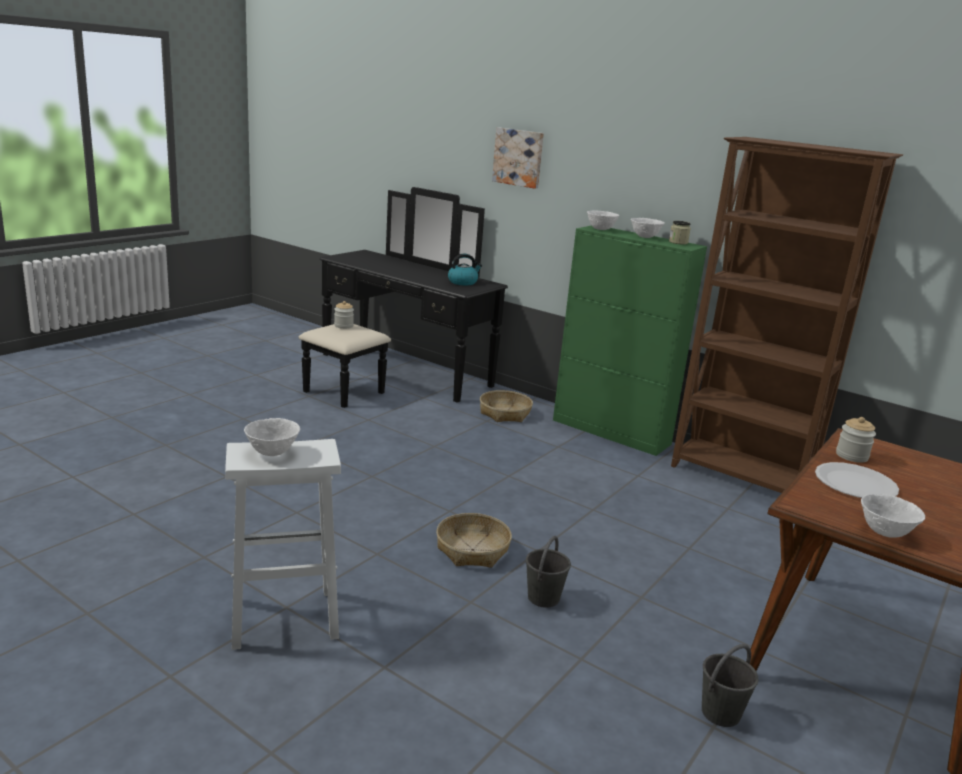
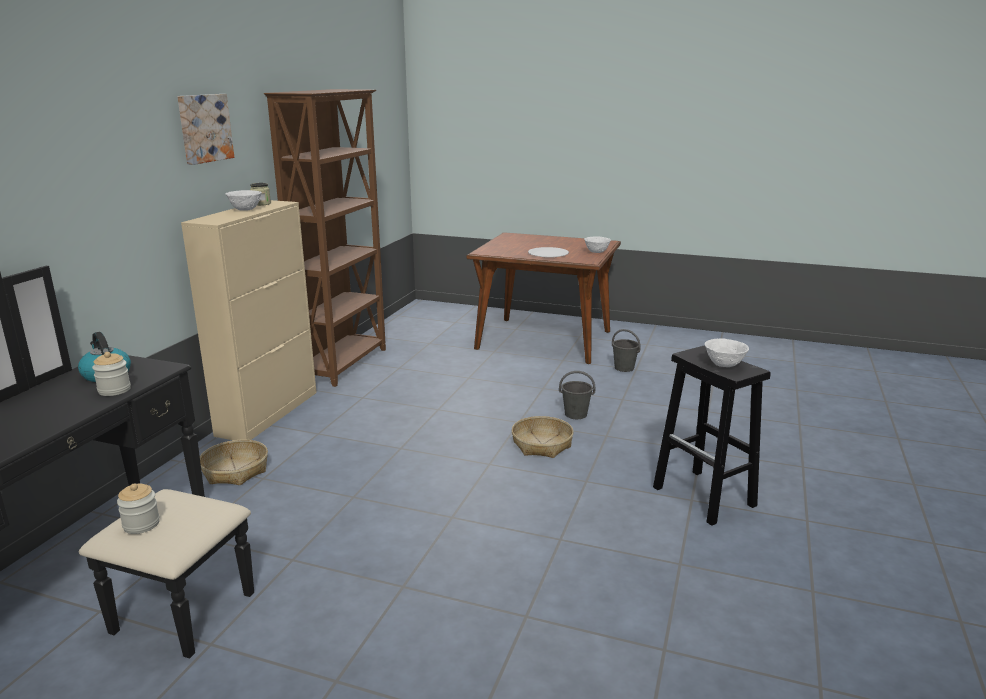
camera: 105 degrees left, 0 degrees up
(282, 619) = (705, 497): white stool -> black stool
(519, 157) = (59, 173): picture -> picture (204, 128)
(601, 229) = (215, 219): white bowl -> none
(611, 432) = (269, 413): green cabinet -> beige cabinet
(851, 456) = (511, 253): jar -> jar (114, 390)

